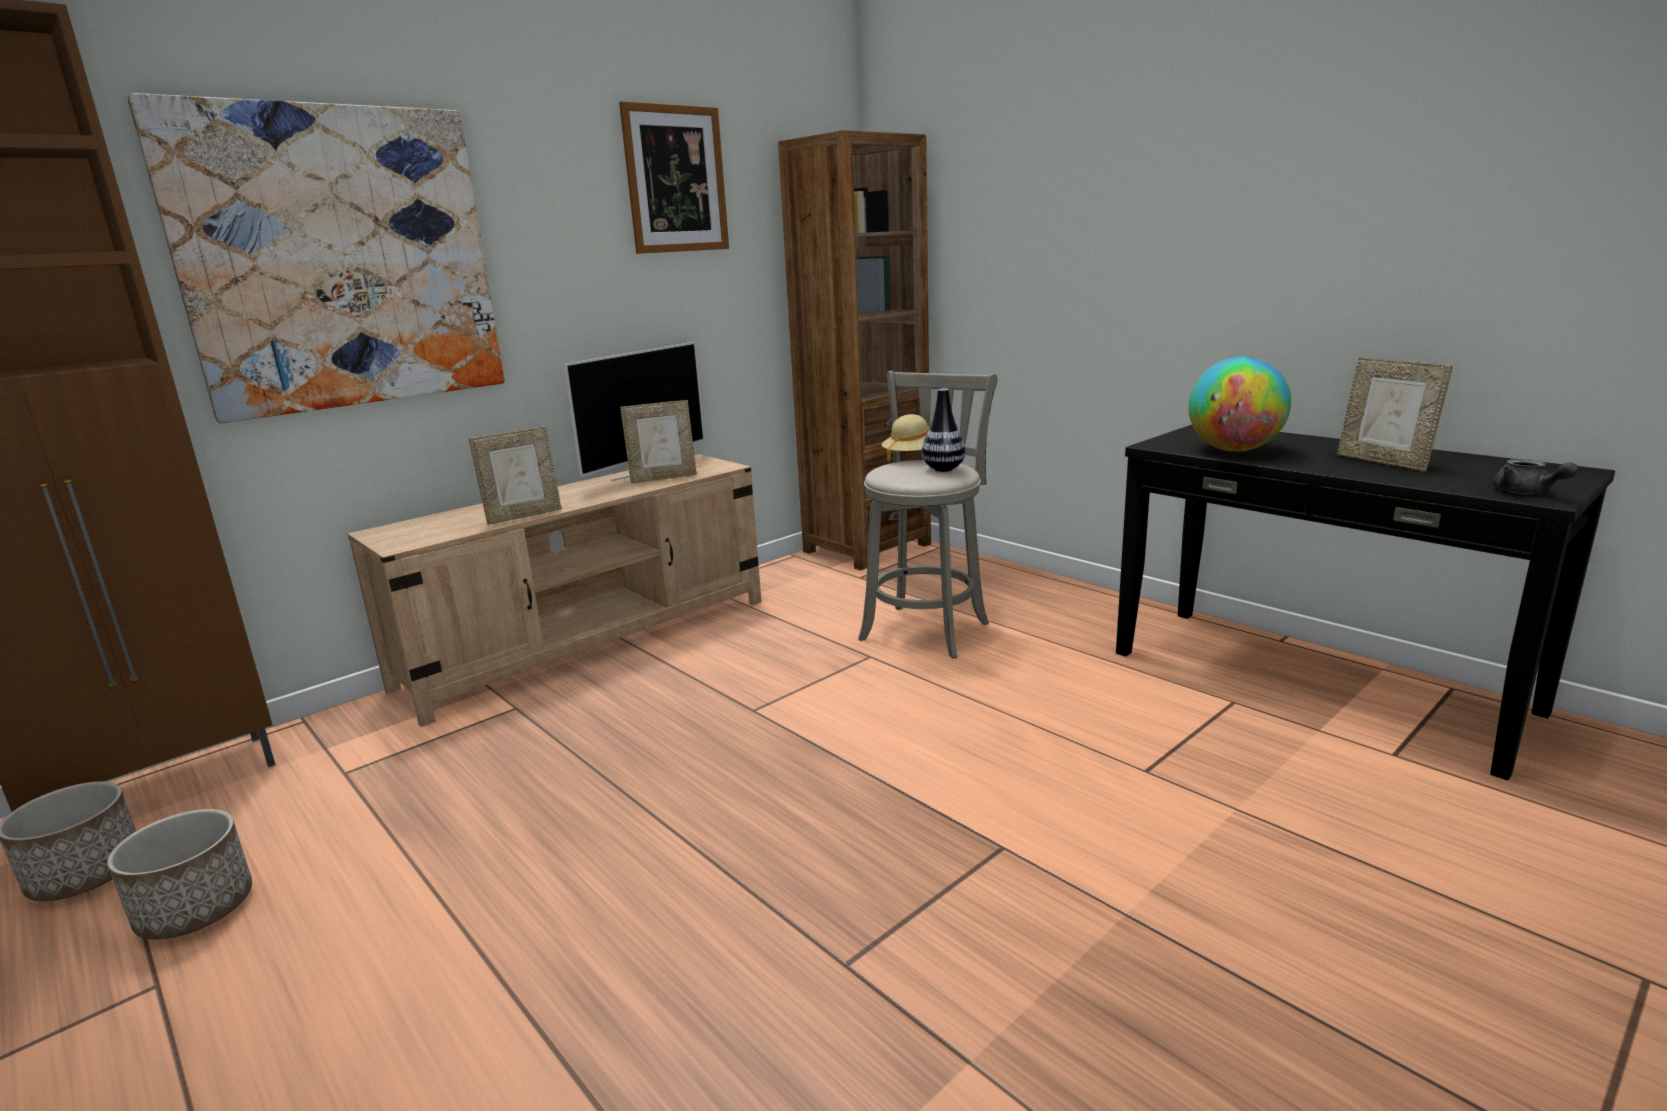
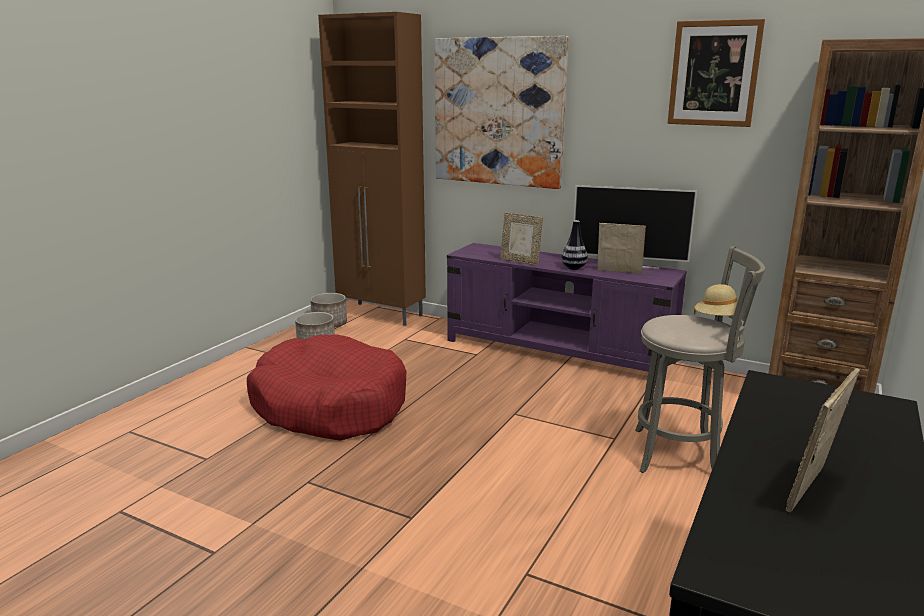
camera: 70 degrees right, 0 degrees up
(548, 909) = (329, 406): none -> red dog bed
(591, 642) = (558, 351): beige tv stand -> purple tv stand
(663, 478) = (618, 272): picture frame -> picture frame turned 150 degrees clockwise
(943, 469) = (693, 332): vase -> vase (573, 268)
(1233, 450) = (783, 414): globe -> none
(1526, 492) = (734, 564): grey teapot -> none

